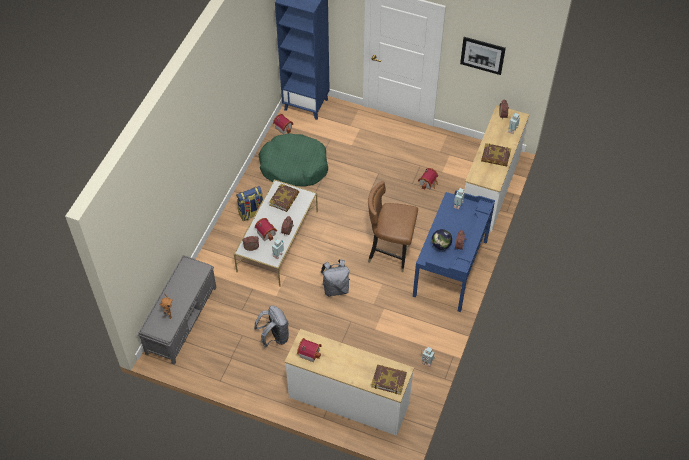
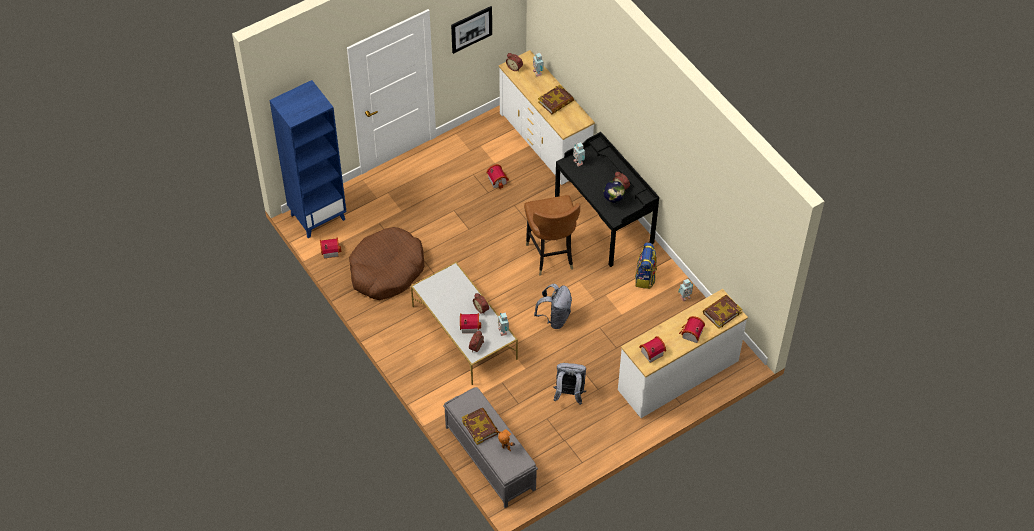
camera: 55 degrees left, 0 degrees up
(251, 213) = (413, 335): backpack -> backpack (645, 277)
(284, 199) = (442, 290): book -> book (480, 427)
(294, 166) = (386, 270): green dog bed -> brown dog bed
(349, 370) = (690, 334): none -> toy house
(390, 253) = (551, 255): brown chair -> brown chair turned 60 degrees counterclockwise
(451, 268) = (604, 221): blue desk -> black desk

